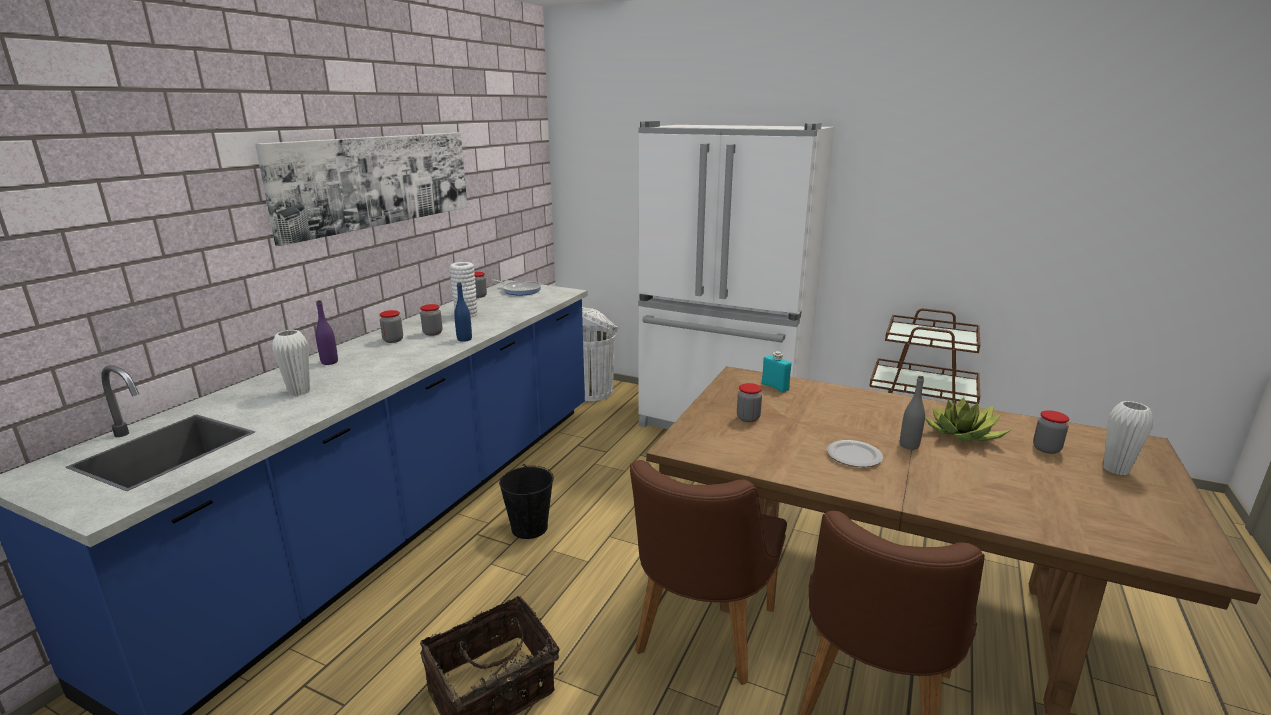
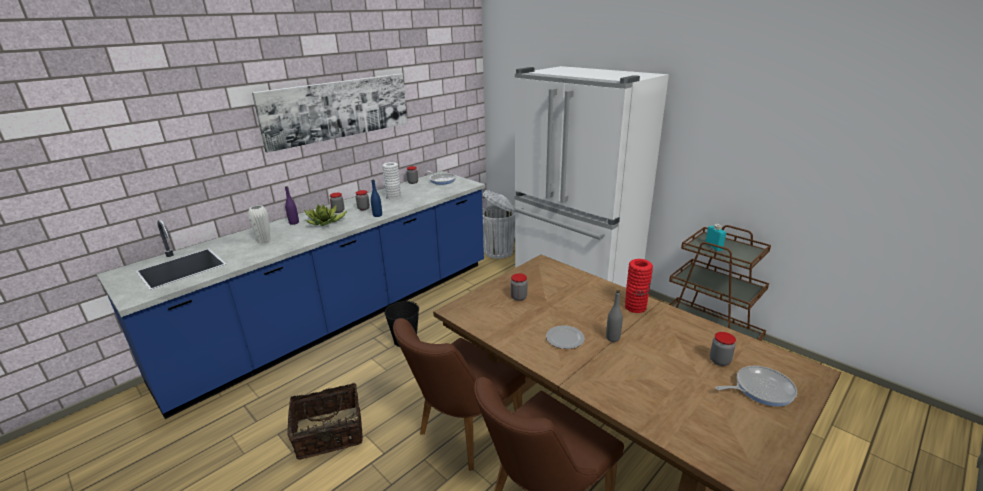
camera: 20 degrees right, 5 degrees up
(775, 387) = (559, 276): turquoise bottle -> turquoise bottle (713, 247)
(899, 408) = (635, 307): none -> red vase
(963, 434) = (664, 337): potted plant -> potted plant (325, 223)
(1115, 469) = (760, 389): white vase -> frying pan

